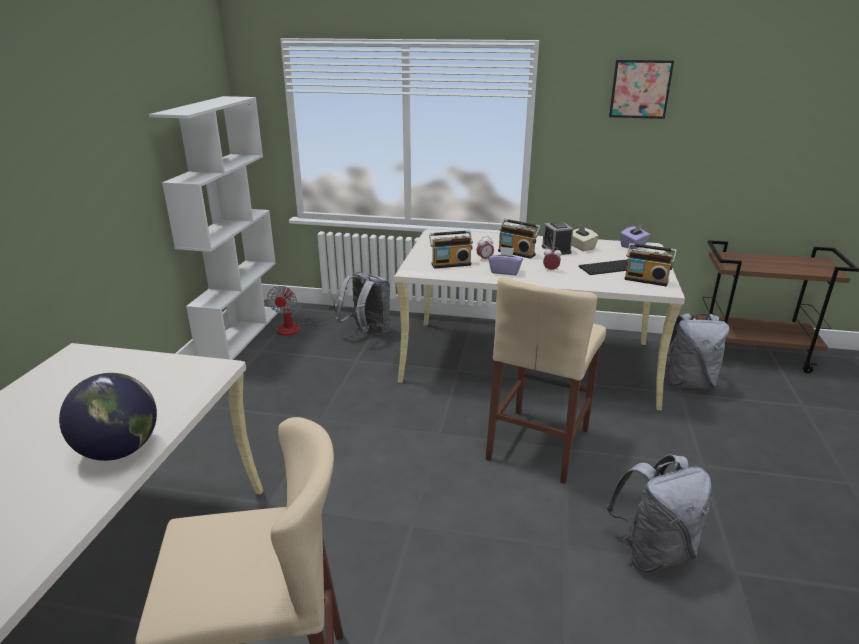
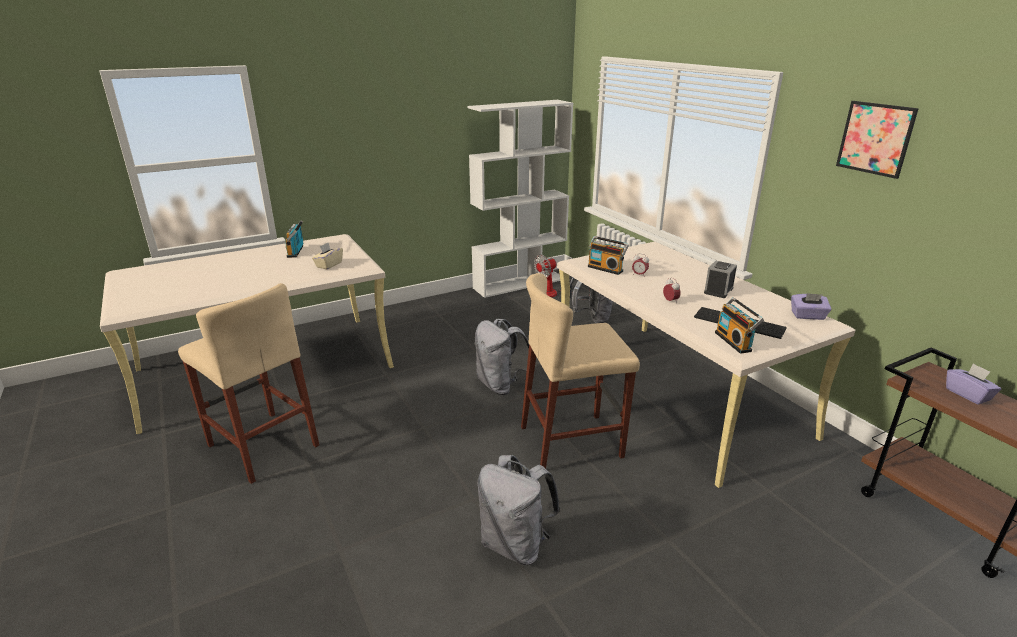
camera: 50 degrees right, 0 degrees up
(119, 451) = (271, 282): globe -> none
(505, 271) = (631, 288): purple tissue box -> purple tissue box (968, 394)
(517, 253) = (678, 280): radio -> radio (297, 251)
(581, 247) = (748, 297): beige tissue box -> beige tissue box (329, 265)
(688, 383) = (796, 489): grey backpack -> grey backpack (501, 385)

